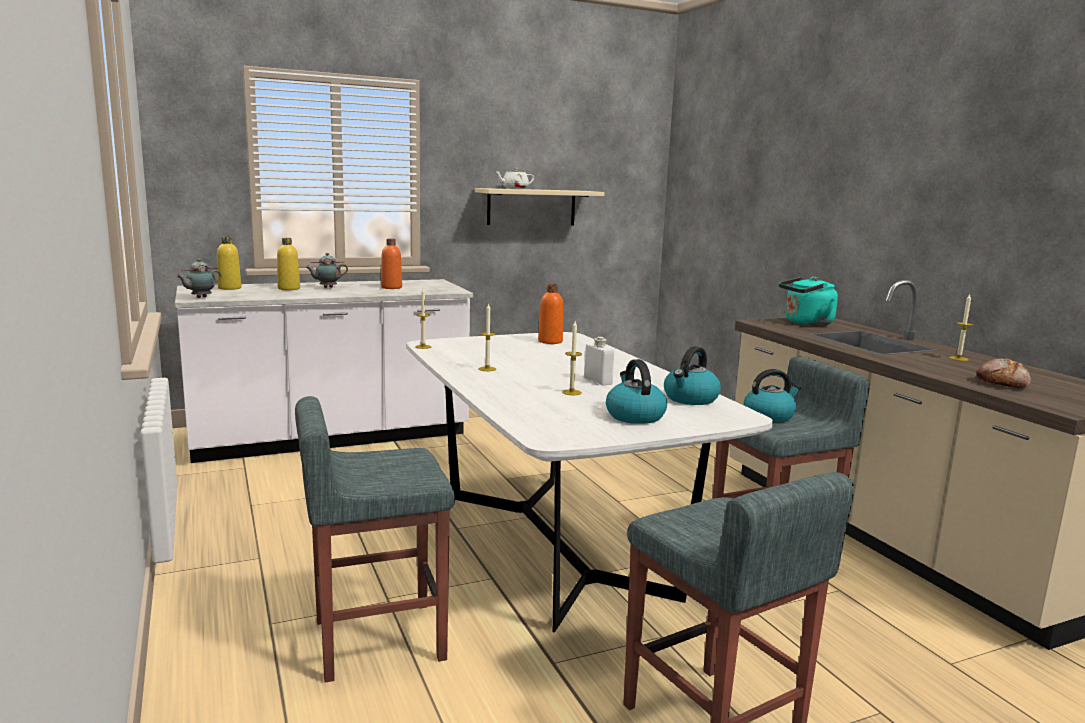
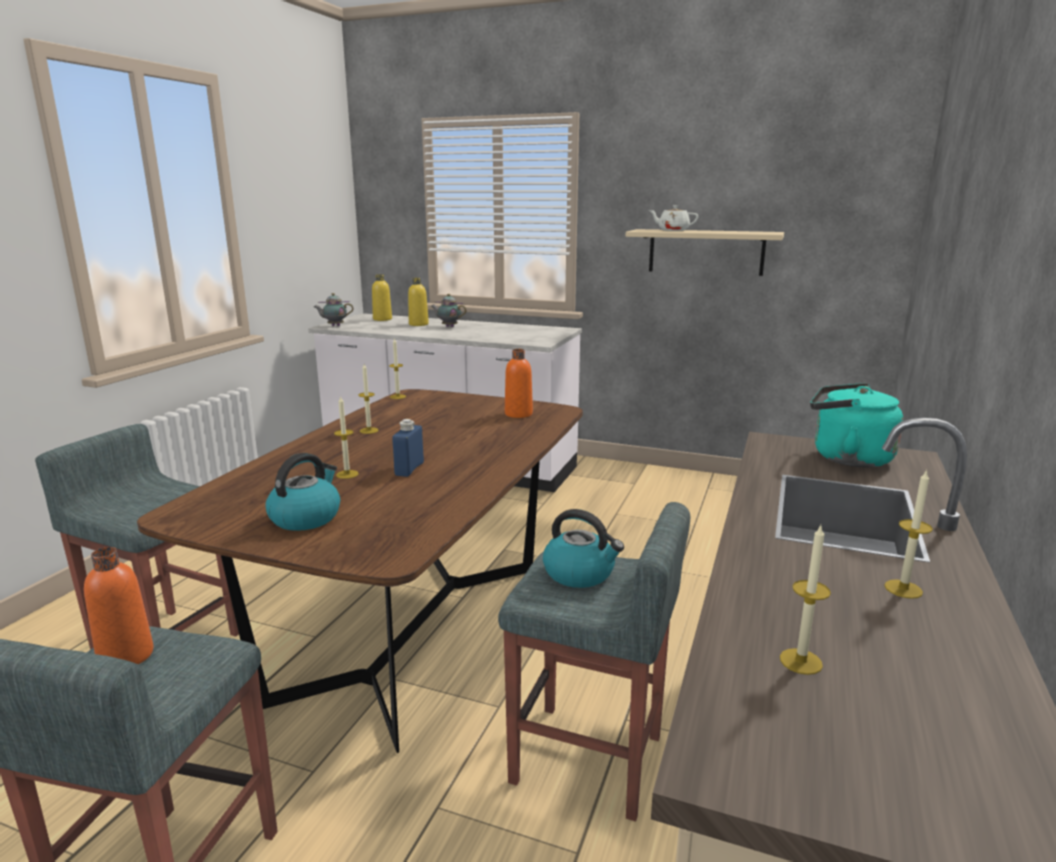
camera: 45 degrees right, 5 degrees up
(391, 287) = (498, 332): orange bottle -> orange bottle (126, 656)
(552, 544) = (414, 630): white dining table -> brown dining table
(598, 381) = (409, 469): white bottle -> blue bottle
(690, 399) = (417, 518): kettle -> none
(1002, 383) = (800, 661): bread -> candle

